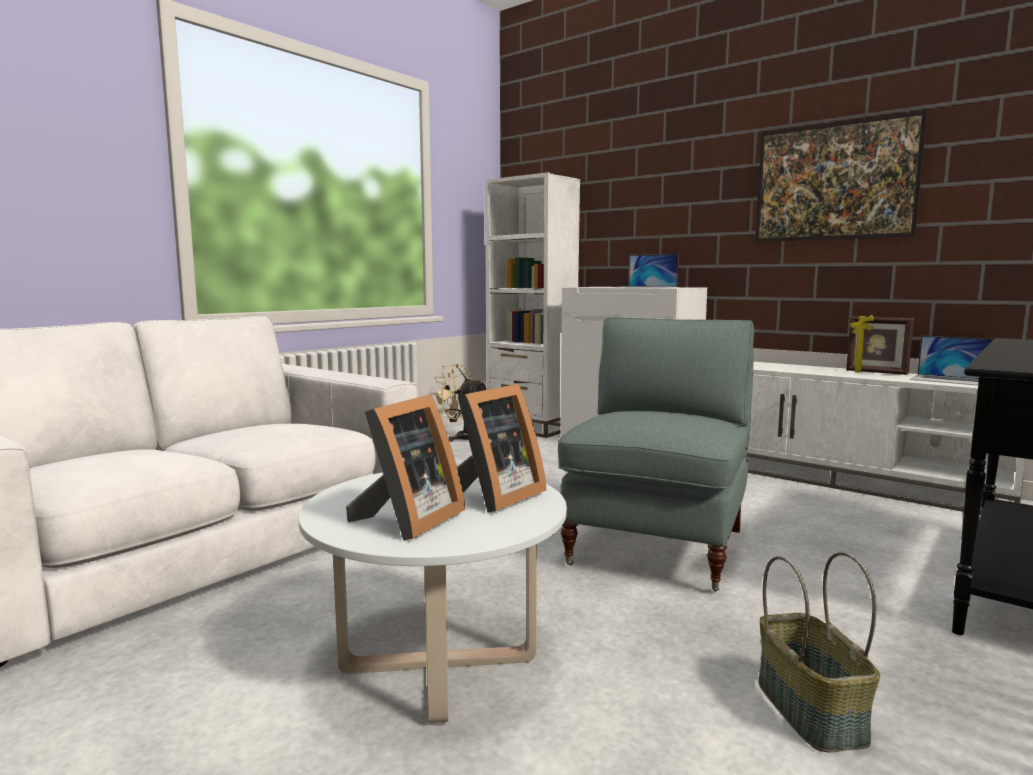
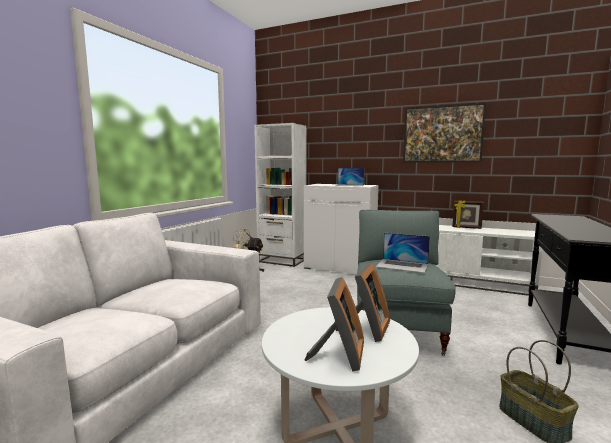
camera: 15 degrees left, 0 degrees up
(951, 380) = (502, 231): laptop -> laptop (402, 265)

